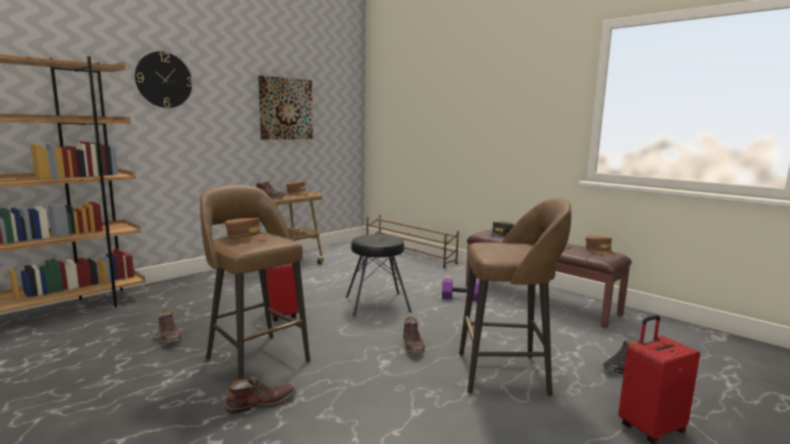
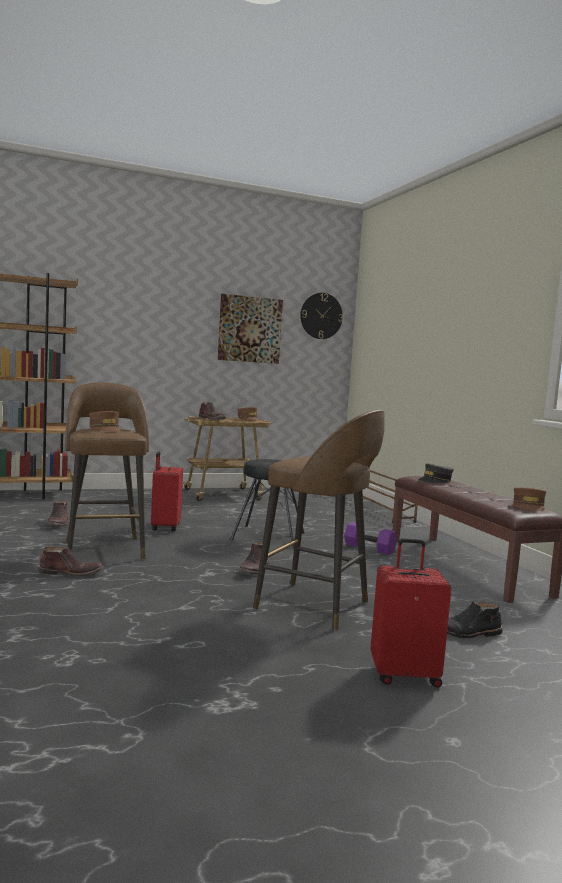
camera: 25 degrees right, 5 degrees down
(164, 80) = (123, 296): wall clock -> wall clock (321, 316)

